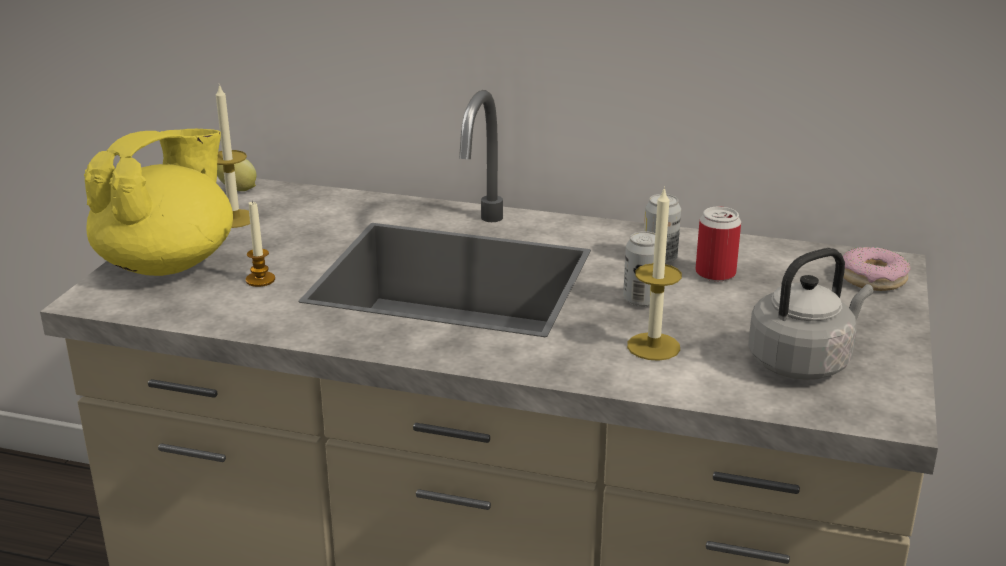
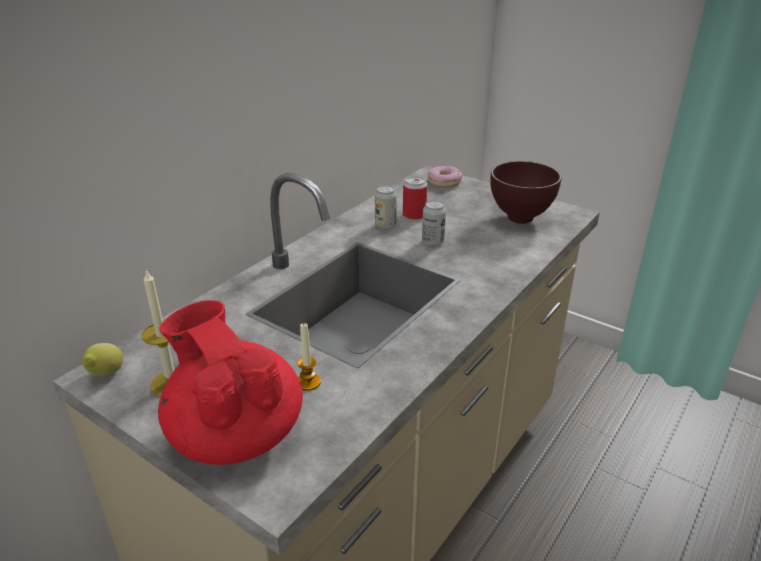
camera: 70 degrees left, 5 degrees up
(169, 263) = (235, 433): yellow teapot -> red teapot
(653, 346) = (487, 251): candle -> none
(803, 362) = (518, 218): grey kettle -> brown bowl

